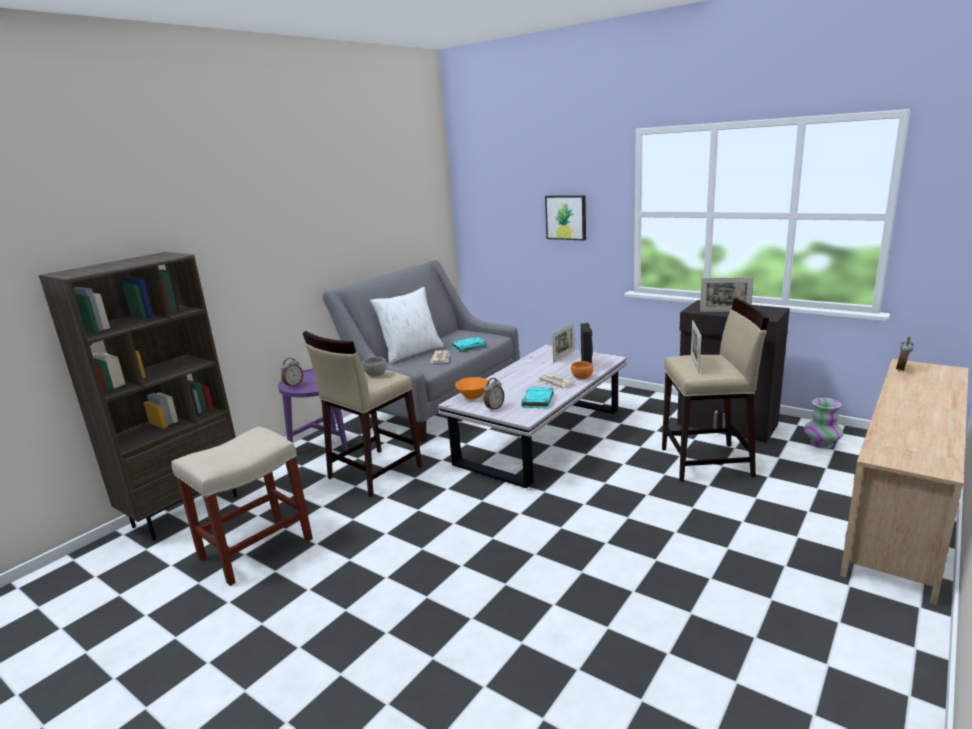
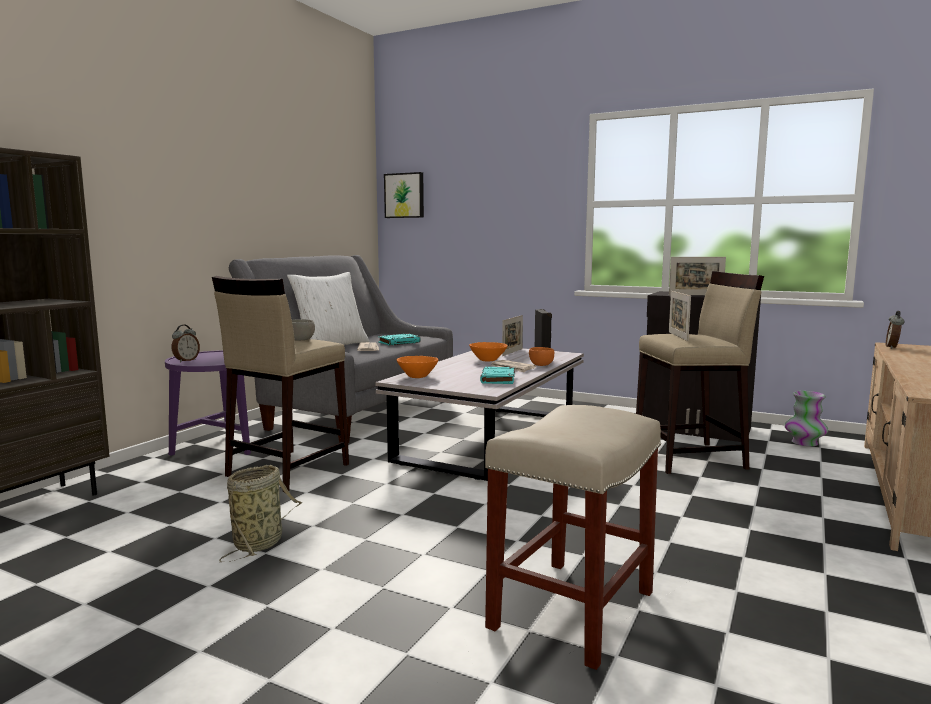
camera: 10 degrees left, 10 degrees down
(255, 550) = (124, 546): beige stool -> beige stool (572, 611)
(347, 550) = (260, 543): none -> basket
(494, 408) = (447, 384): alarm clock -> none
(539, 370) = (488, 360): none -> orange bowl
(566, 217) = (509, 211): picture -> picture (404, 195)

